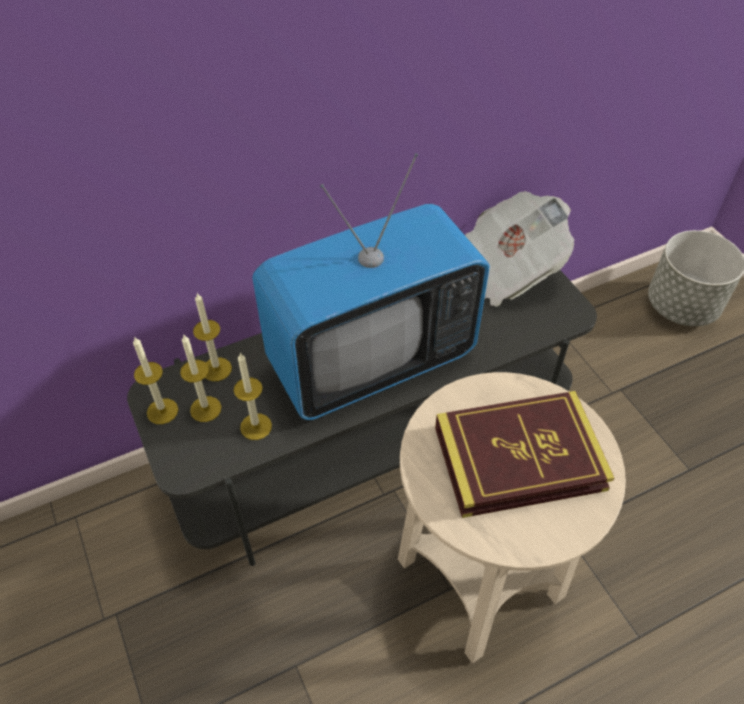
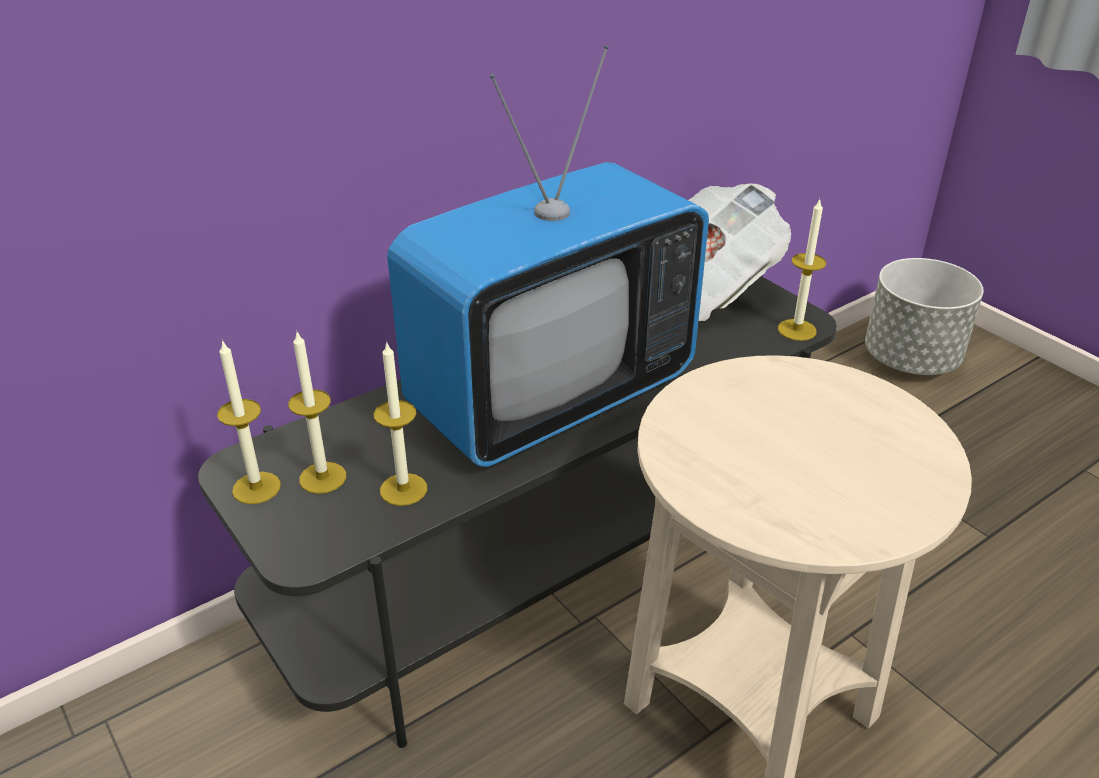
camera: 10 degrees left, 15 degrees down
(216, 369) = (330, 430): candle -> candle (797, 330)
(519, 458) = (810, 442): book -> none

